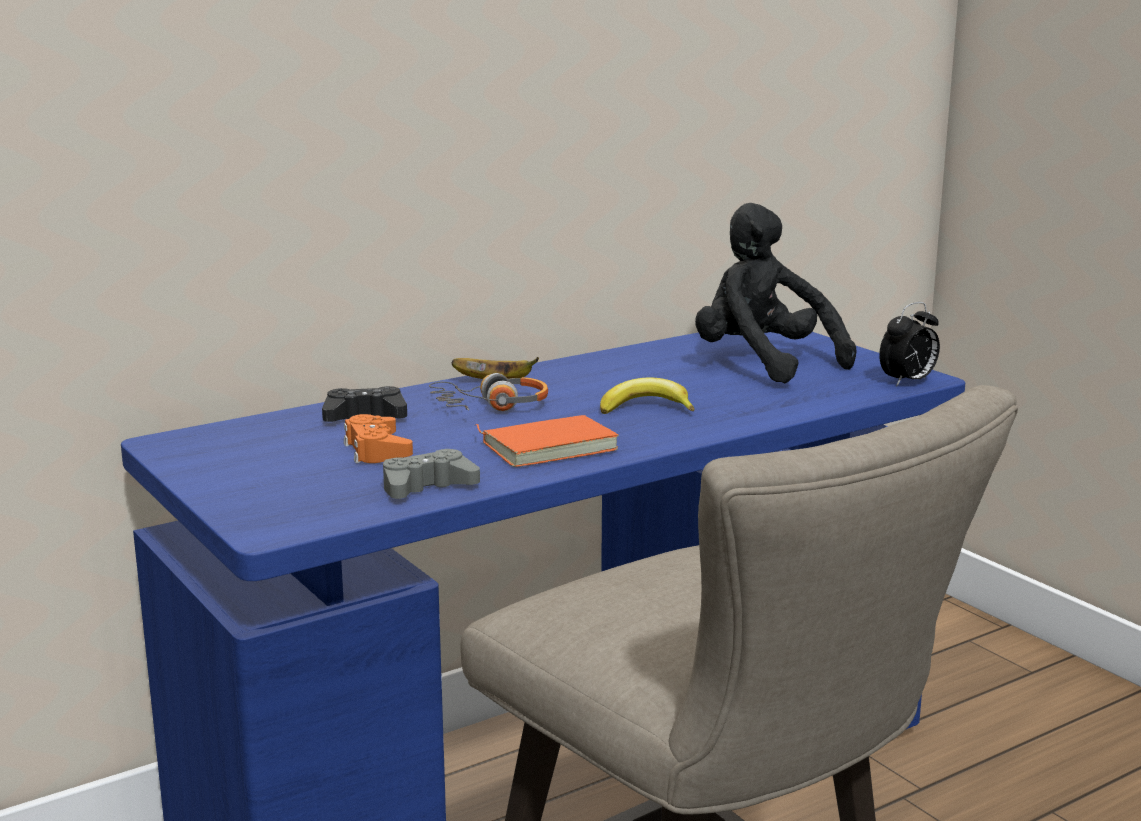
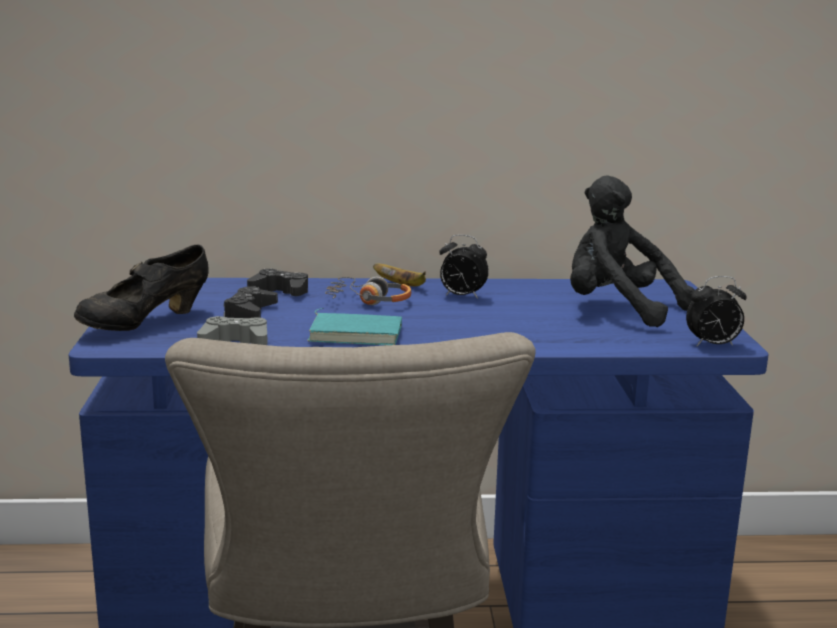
camera: 30 degrees right, 0 degrees up
(268, 492) = (145, 323): none -> black shoe
(377, 450) = (250, 312): orange game controller -> black game controller
(548, 446) = (356, 333): orange book -> turquoise book
(584, 381) = (461, 296): none -> alarm clock
(646, 408) = (470, 322): banana -> none
(763, 363) = (617, 309): black plush toy -> black plush toy turned 45 degrees counterclockwise

